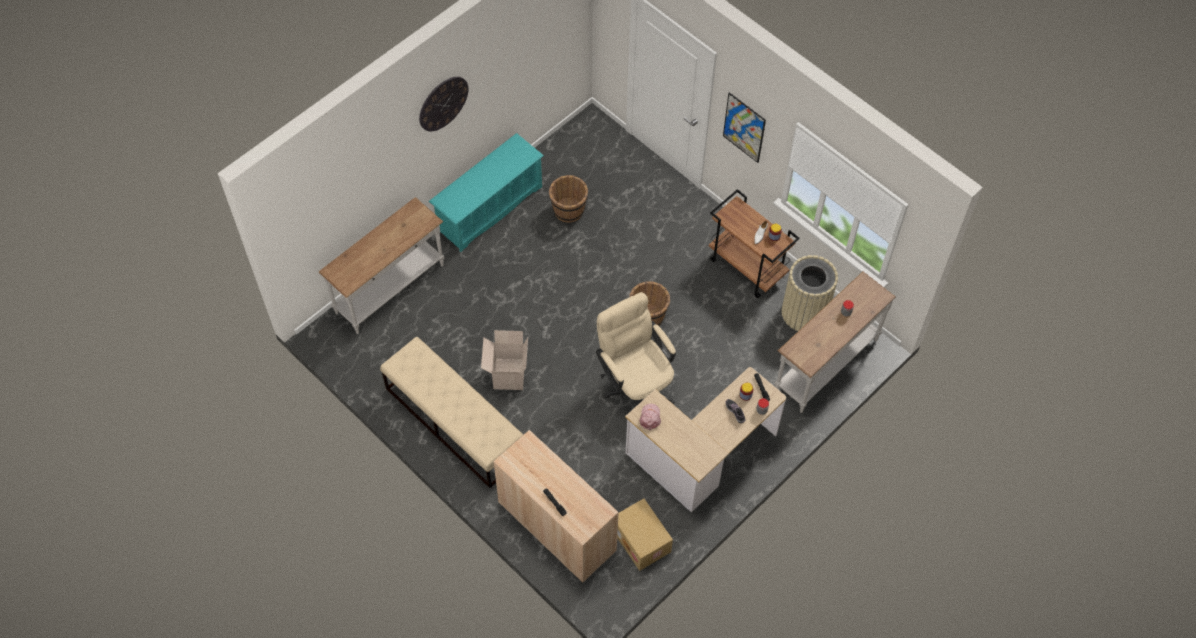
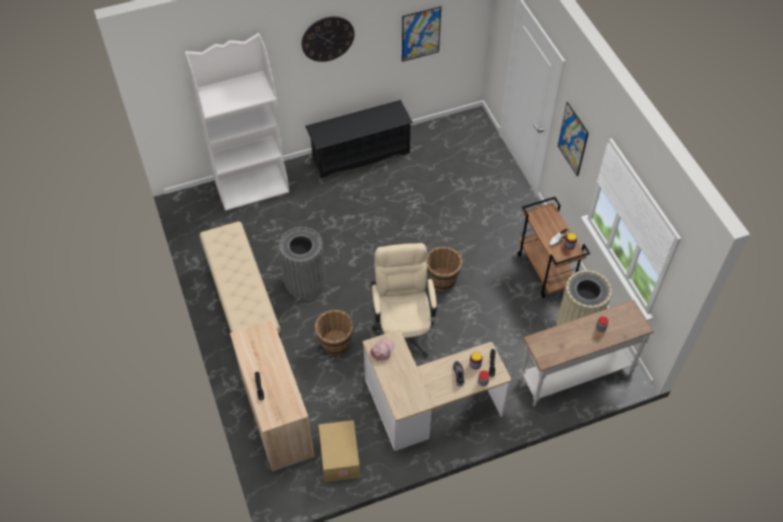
camera: 25 degrees right, 5 degrees down
(391, 289) = (252, 187): white console table -> white bookcase
(489, 208) = (360, 154): turquoise shoe rack -> black shoe rack
(507, 374) = (305, 281): cardboard box -> grey trash can
(528, 59) = (420, 34): none -> picture
(568, 211) = (421, 177): brown bucket -> brown bucket (335, 343)

